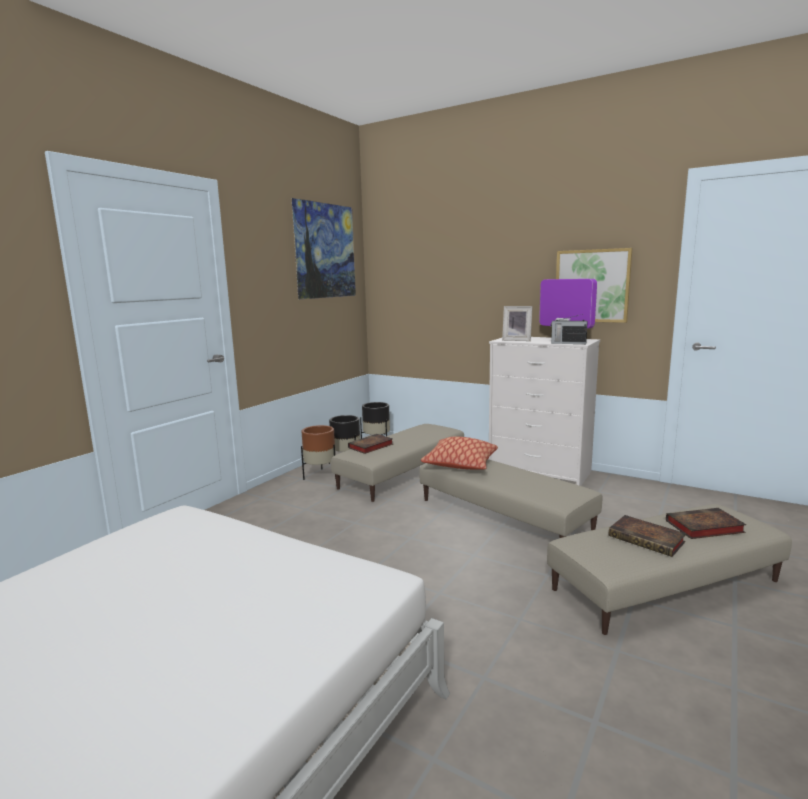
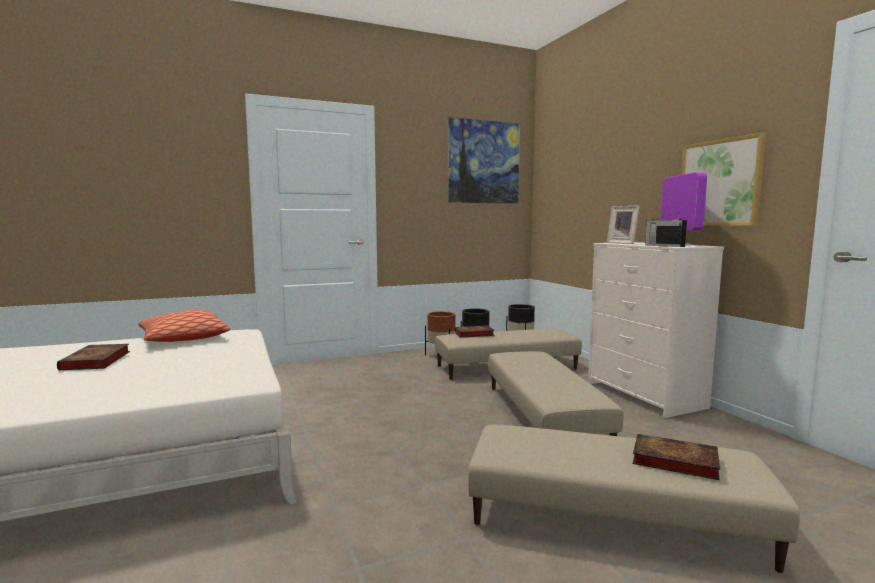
camera: 35 degrees right, 5 degrees down
(460, 464) = (523, 358): pillow -> pillow (184, 338)
(648, 539) = (580, 449): book -> book (96, 361)

